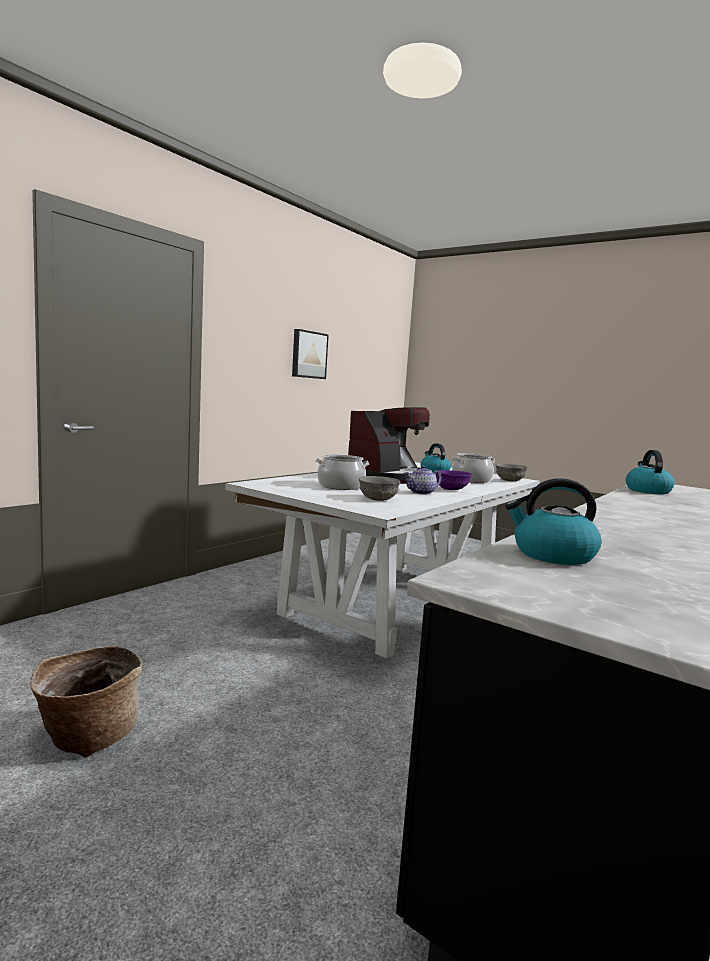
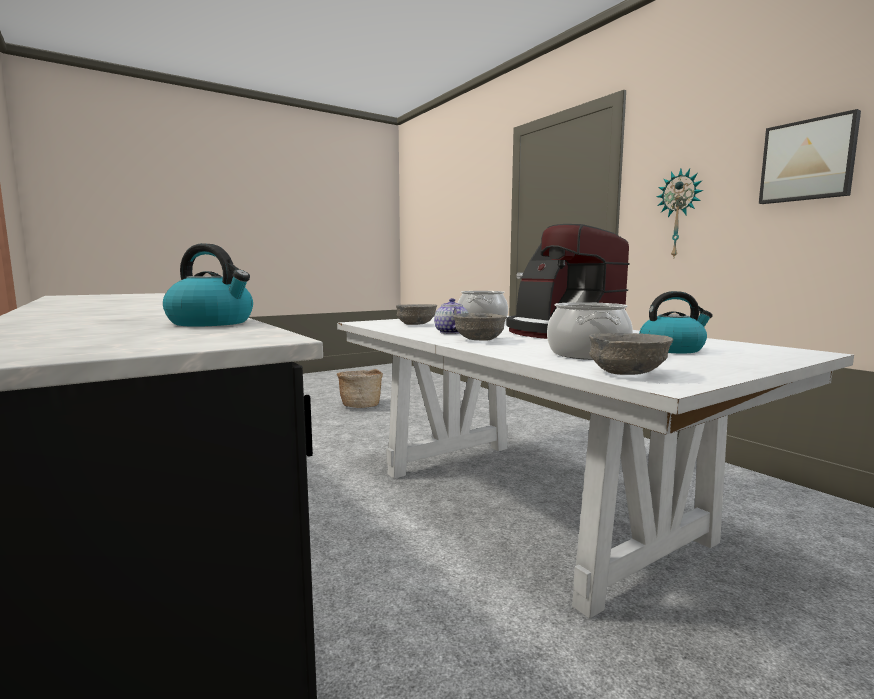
camera: 110 degrees right, 0 degrees up
(249, 374) = (679, 214): none -> wall clock
(451, 489) = (478, 340): purple bowl -> grey bowl
(552, 555) = (147, 296): kettle -> none

